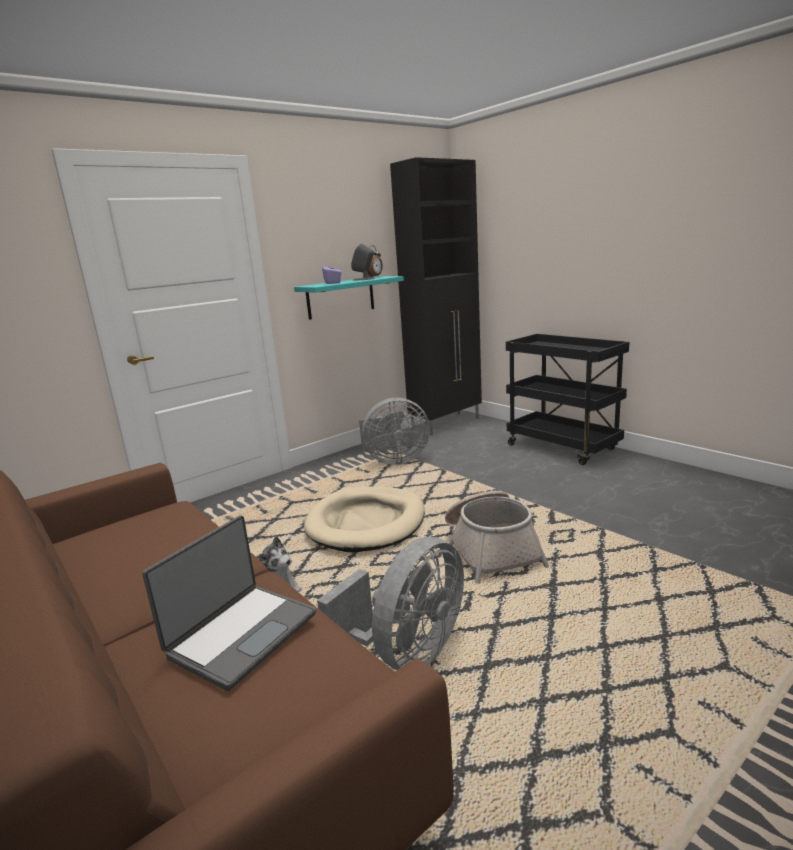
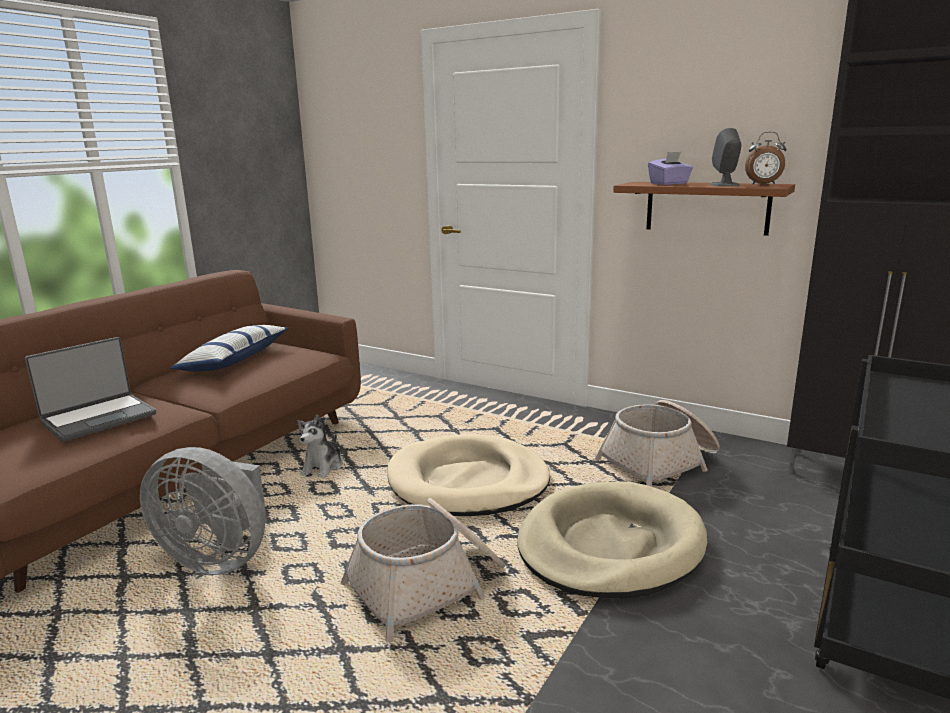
camera: 70 degrees right, 0 degrees up
(122, 554) = (235, 360): none -> pillow
(241, 634) = (99, 418): laptop -> laptop turned 60 degrees counterclockwise
(340, 297) = (707, 207): turquoise shelf -> brown shelf
(394, 460) = (660, 462): grey fan -> basket
(475, 489) = (609, 545): none -> beige dog bed

